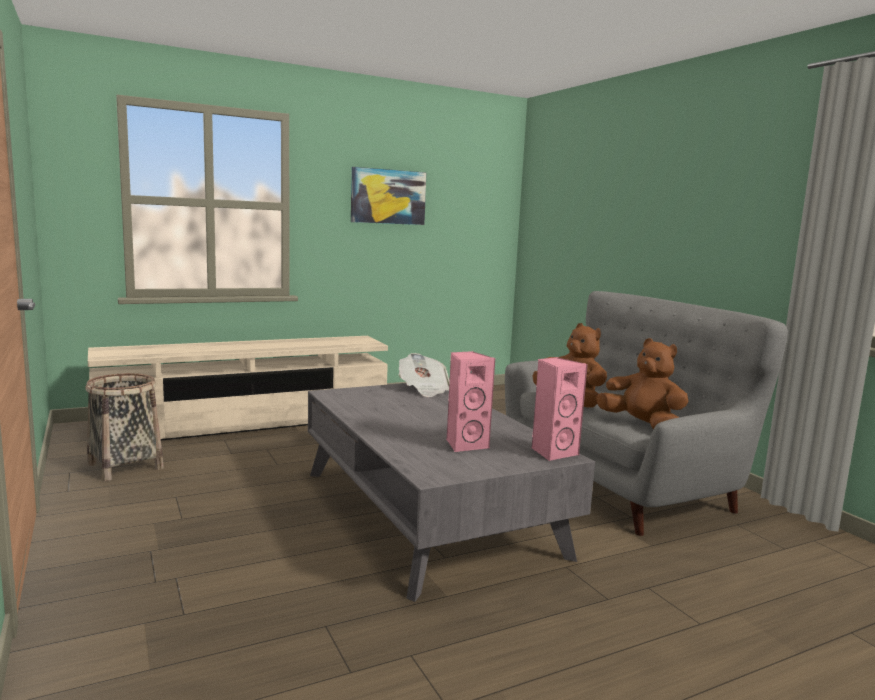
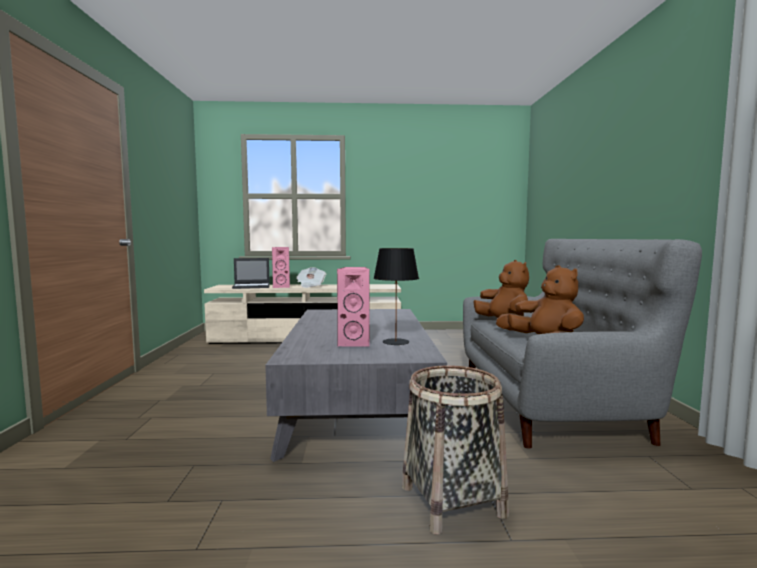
camera: 25 degrees right, 5 degrees down
(125, 466) = (209, 354): basket -> basket (452, 501)
(159, 350) = (252, 286): none -> laptop
(388, 196) = (416, 186): picture -> none
(424, 389) = (388, 312): newspaper -> newspaper (310, 286)
(505, 438) = (395, 342): none -> black table lamp
(553, 452) = (419, 353): pink speaker -> pink speaker (282, 287)

